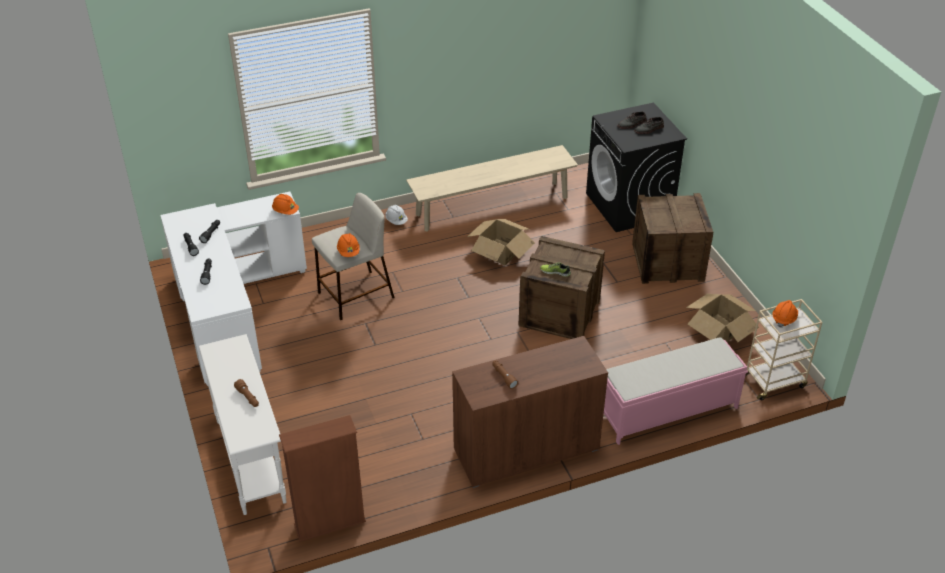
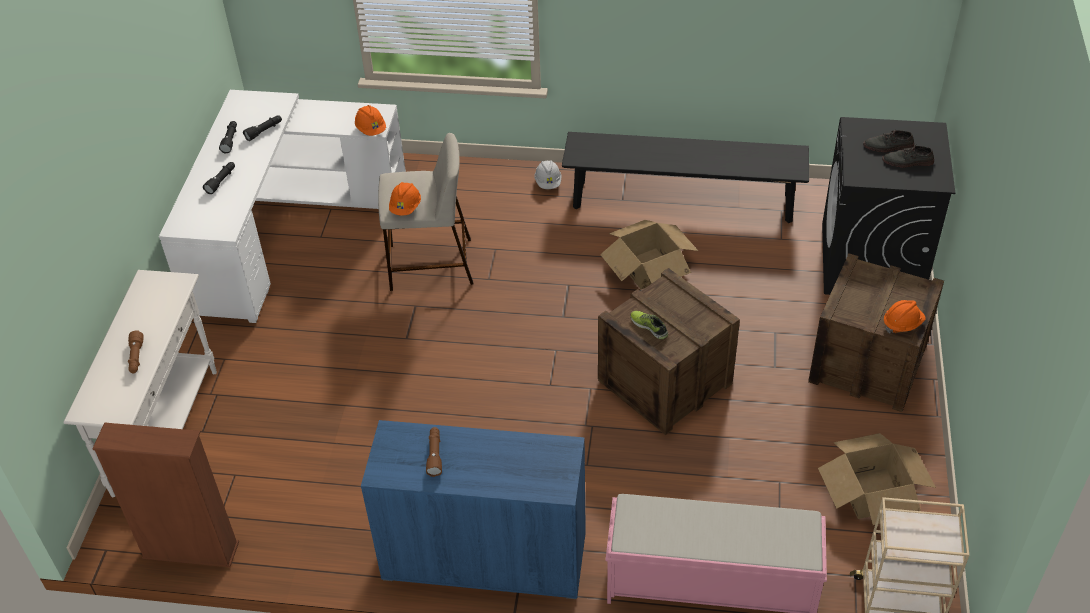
camera: 30 degrees right, 5 degrees up
(492, 206) = (682, 201): beige bench -> black bench
(526, 449) = (484, 557): brown cabinet -> blue cabinet
(784, 319) = (920, 524): orange hard hat -> orange hard hat (902, 324)

